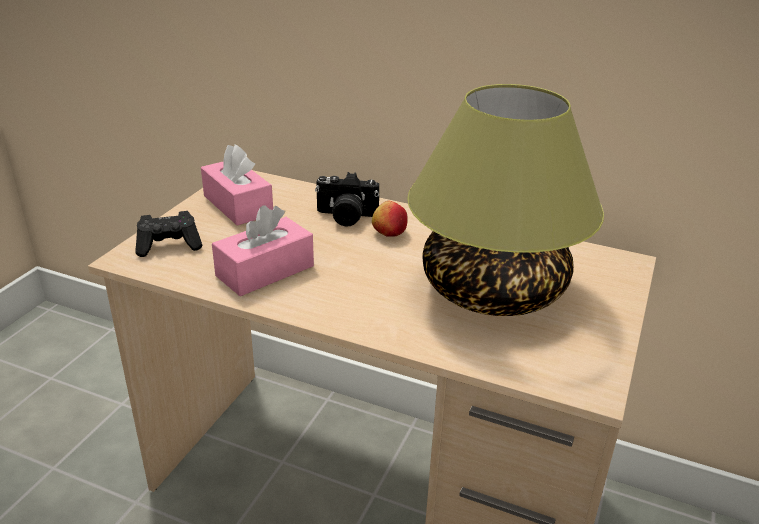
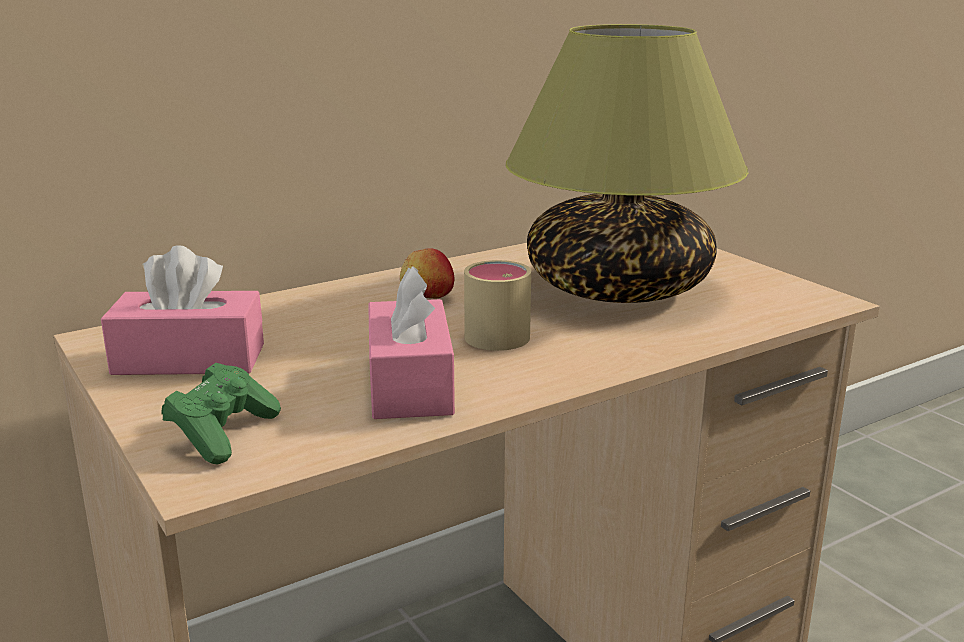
camera: 55 degrees left, 10 degrees down
(169, 245) = (223, 434): black game controller -> green game controller
(346, 217) = (348, 308): camera -> none
(363, 270) = (492, 331): none -> beige mug

